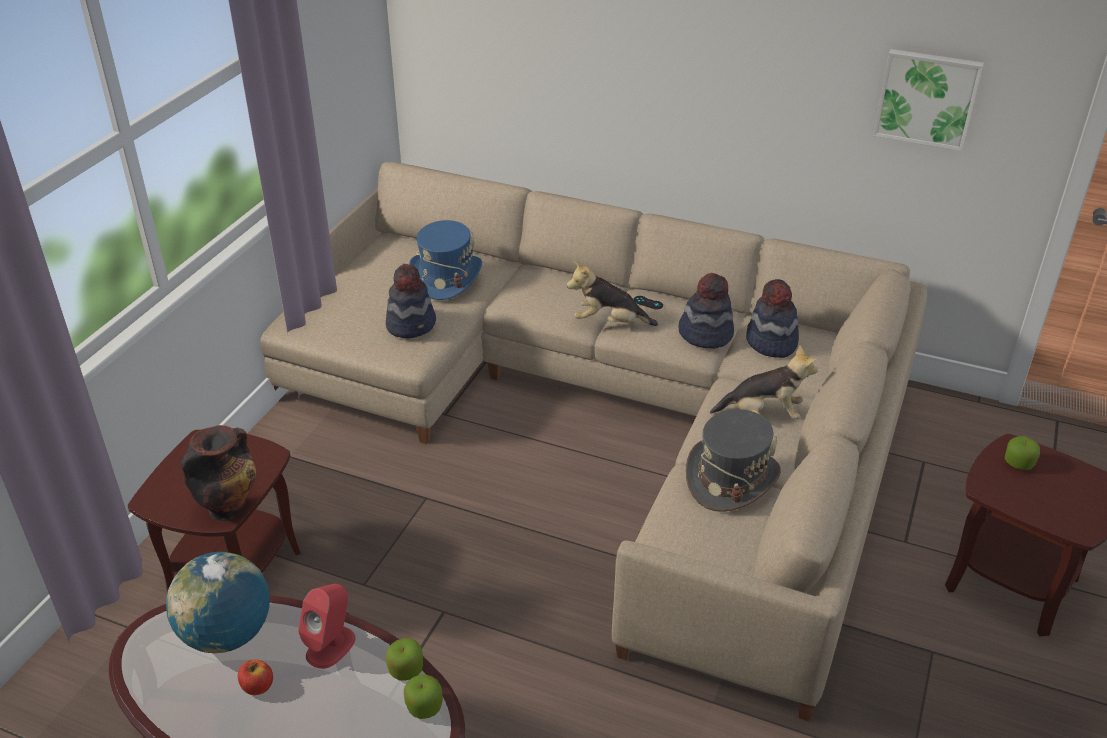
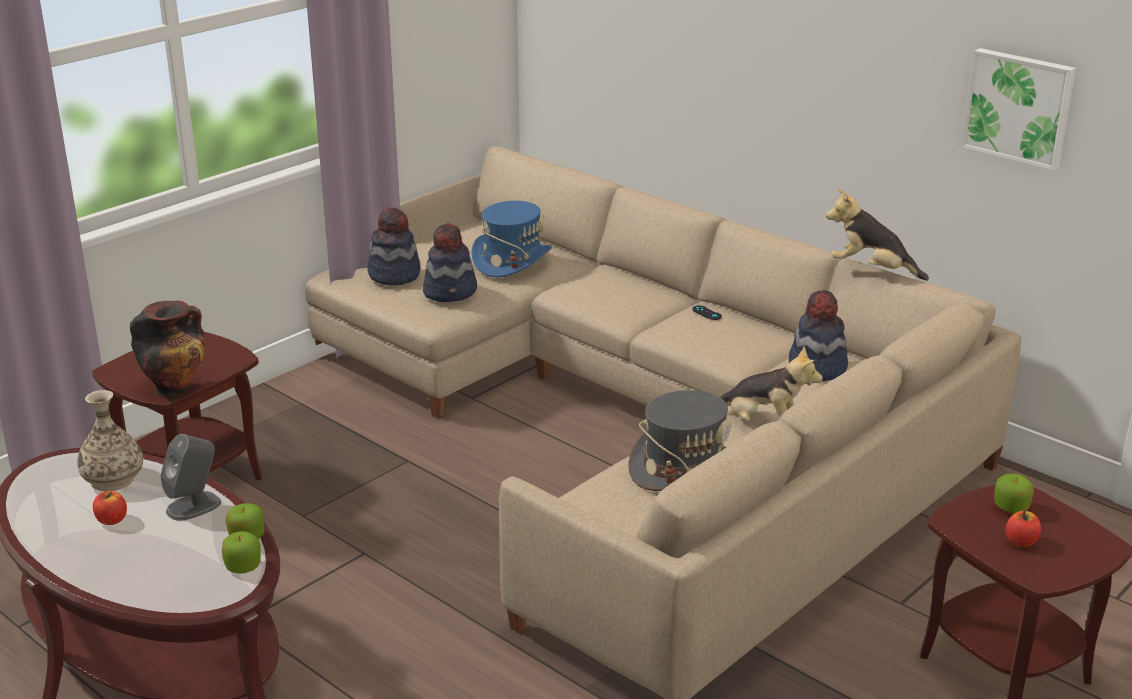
camera: 20 degrees right, 10 degrees down
(227, 634) = (113, 479): globe -> vase
(331, 646) = (194, 506): red speaker -> grey speaker
(609, 322) = (652, 322): plush toy -> plush toy (872, 270)
(705, 334) = (749, 348): hat -> hat (394, 275)
(1047, 497) = (1021, 541): none -> apple

